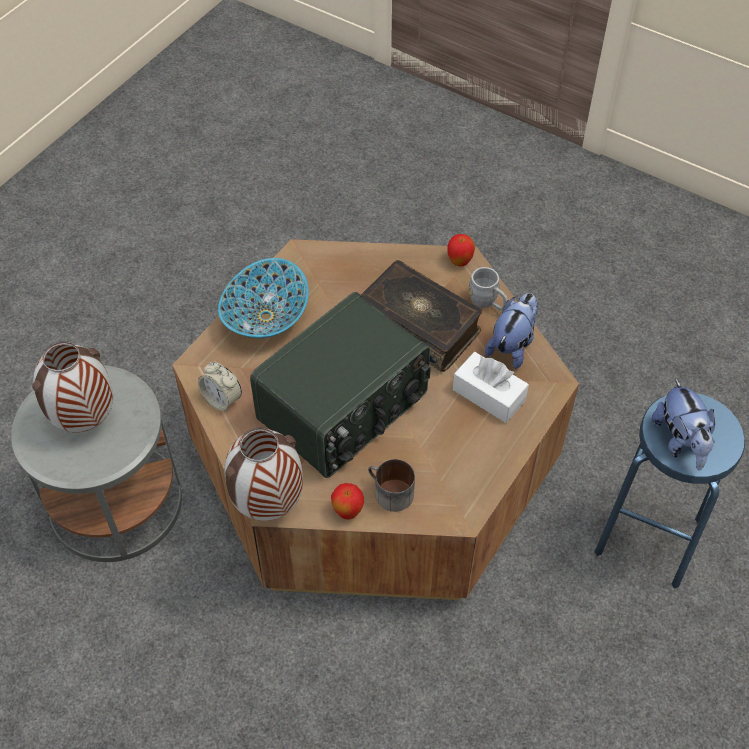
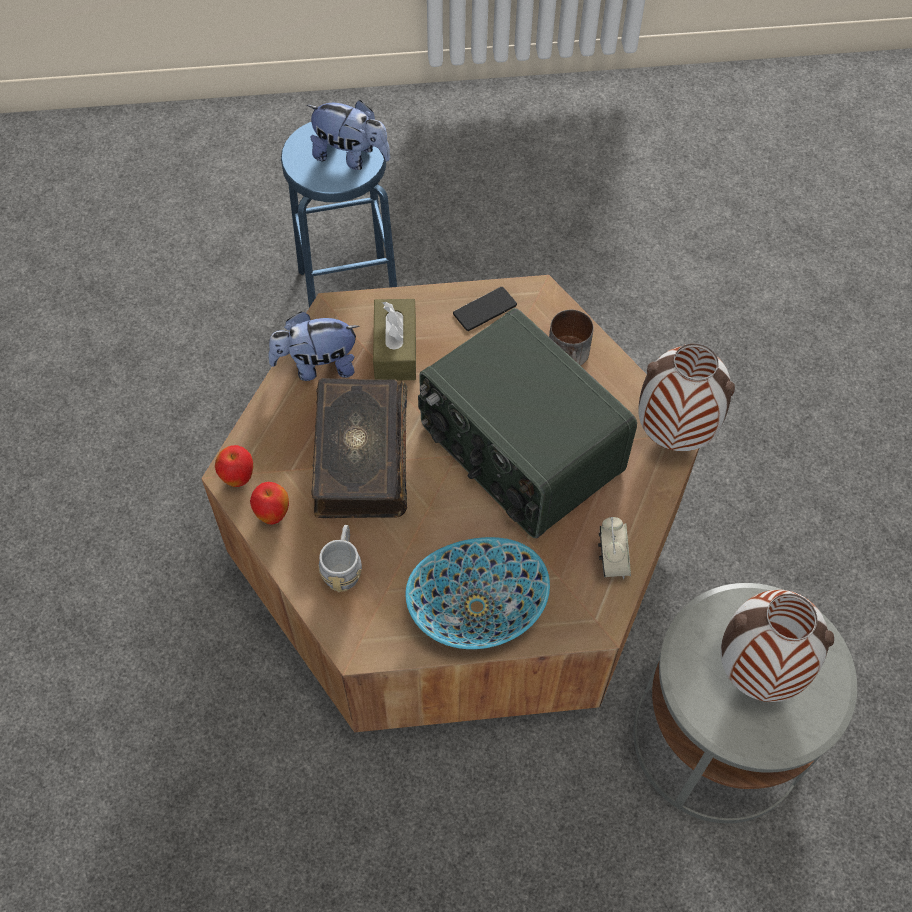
camera: 130 degrees left, 5 degrees up
(344, 408) = (519, 450): radio -> radio turned 135 degrees counterclockwise
(348, 511) = (618, 373): apple -> apple (273, 515)
(477, 470) = (485, 309): none -> phone
(487, 303) = (278, 418): grey mug -> grey mug (343, 567)
(489, 395) = (395, 349): white tissue box -> brown tissue box
(680, 441) = (351, 156): plush toy -> plush toy turned 75 degrees clockwise

